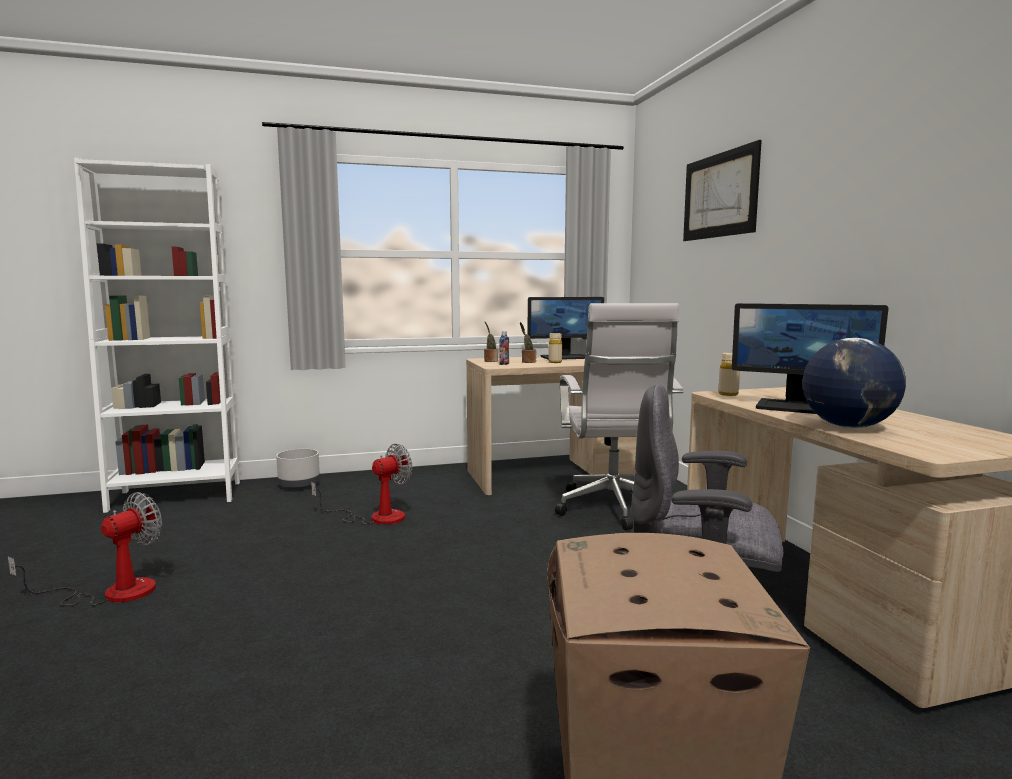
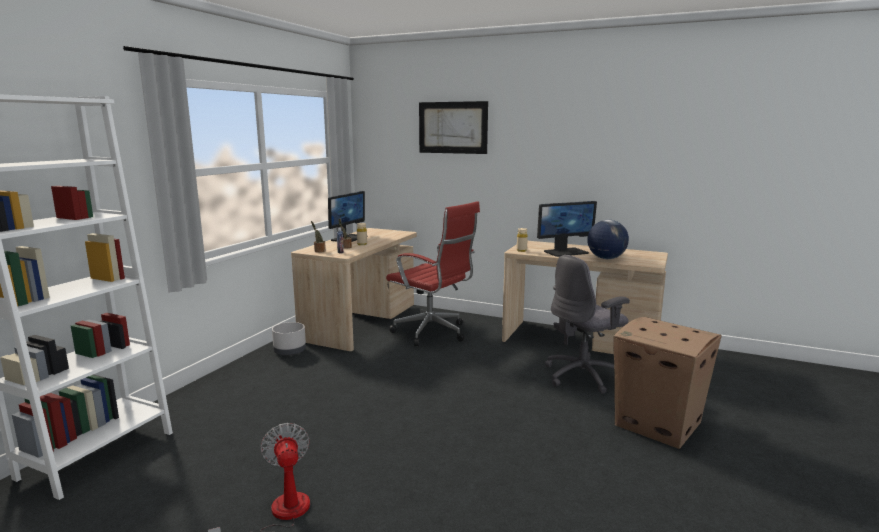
camera: 50 degrees left, 5 degrees up
(299, 485) = (196, 398): grey planter -> grey planter (290, 351)
(375, 517) = (321, 391): fan -> none
(613, 510) = (433, 333): white office chair -> red office chair

